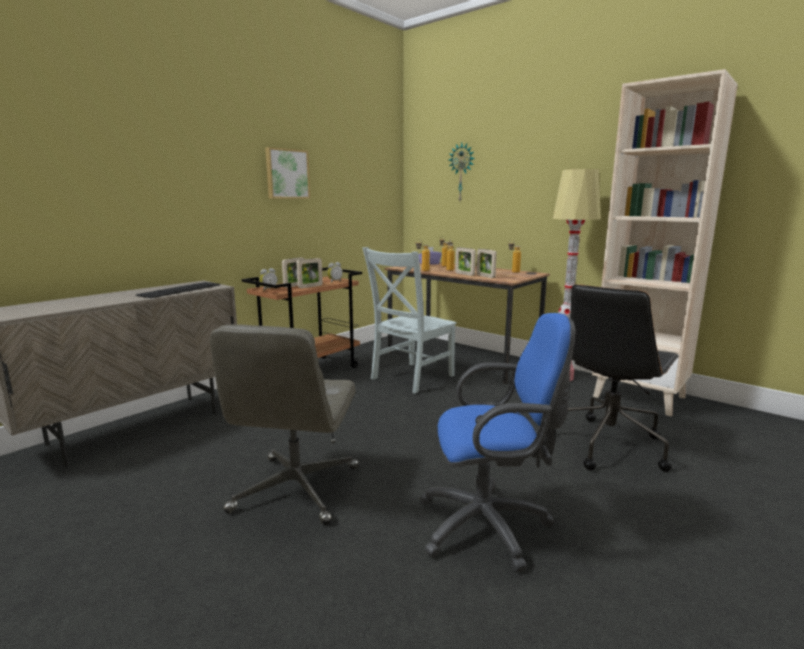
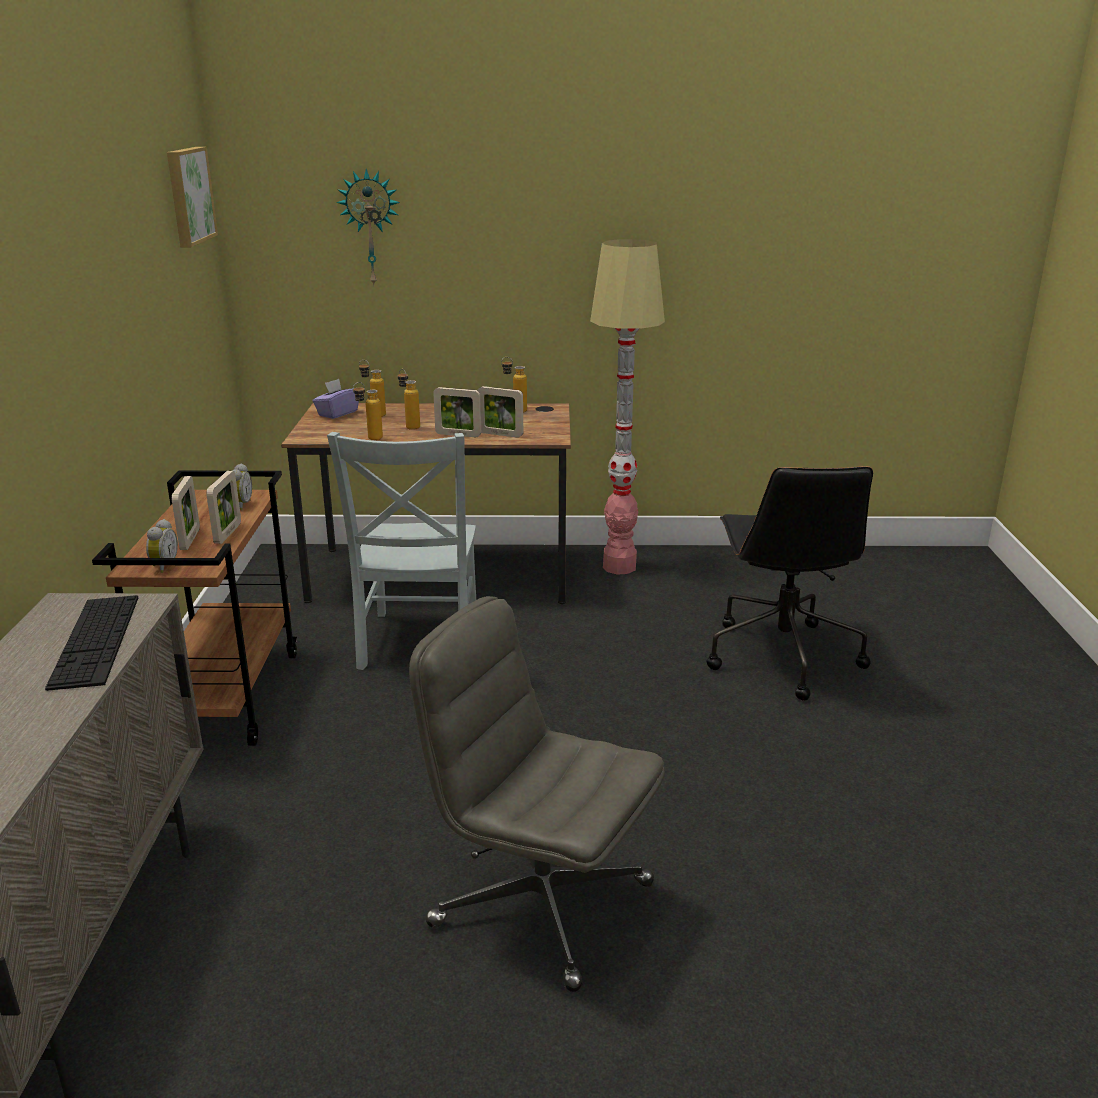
camera: 40 degrees left, 10 degrees up
(287, 174) = (99, 295): picture -> picture (188, 195)
(296, 490) = (539, 903): grey office chair -> grey office chair turned 150 degrees clockwise
(490, 526) = (802, 821): blue office chair -> none
(640, 396) = (735, 567): beige bookcase -> none

